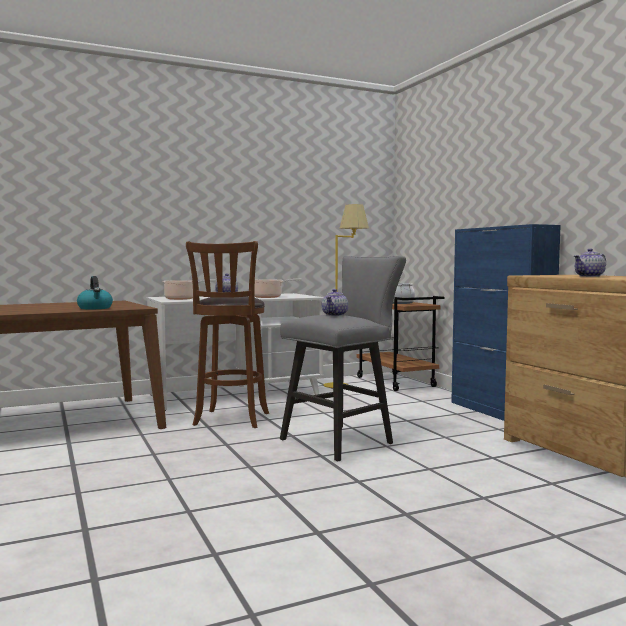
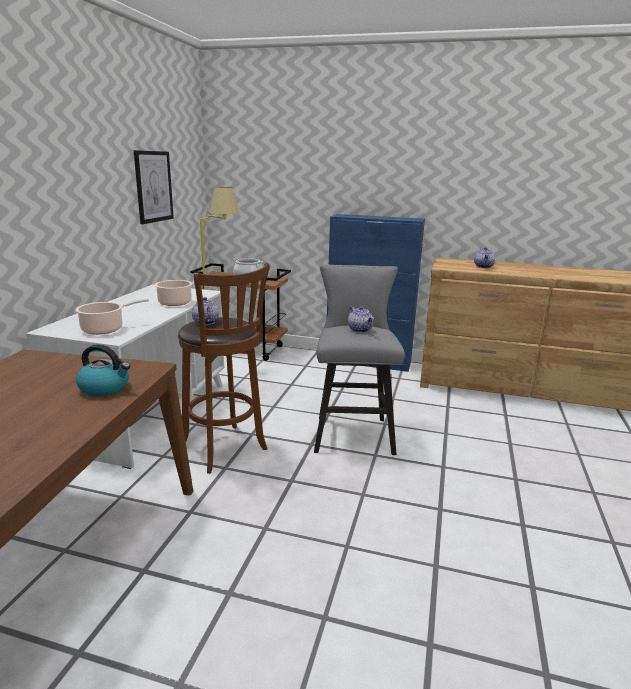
camera: 50 degrees left, 15 degrees up
(309, 209) = (153, 186): none -> picture

